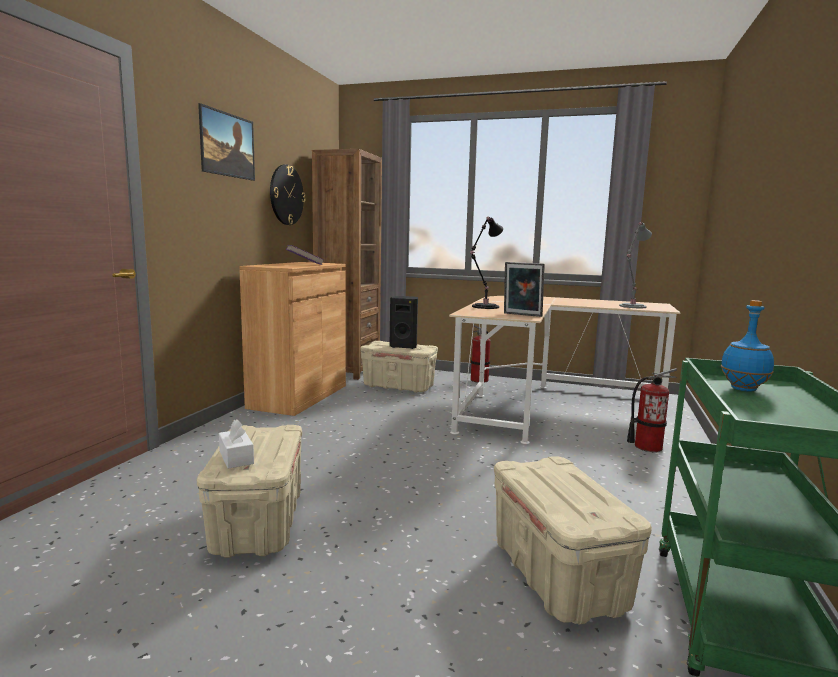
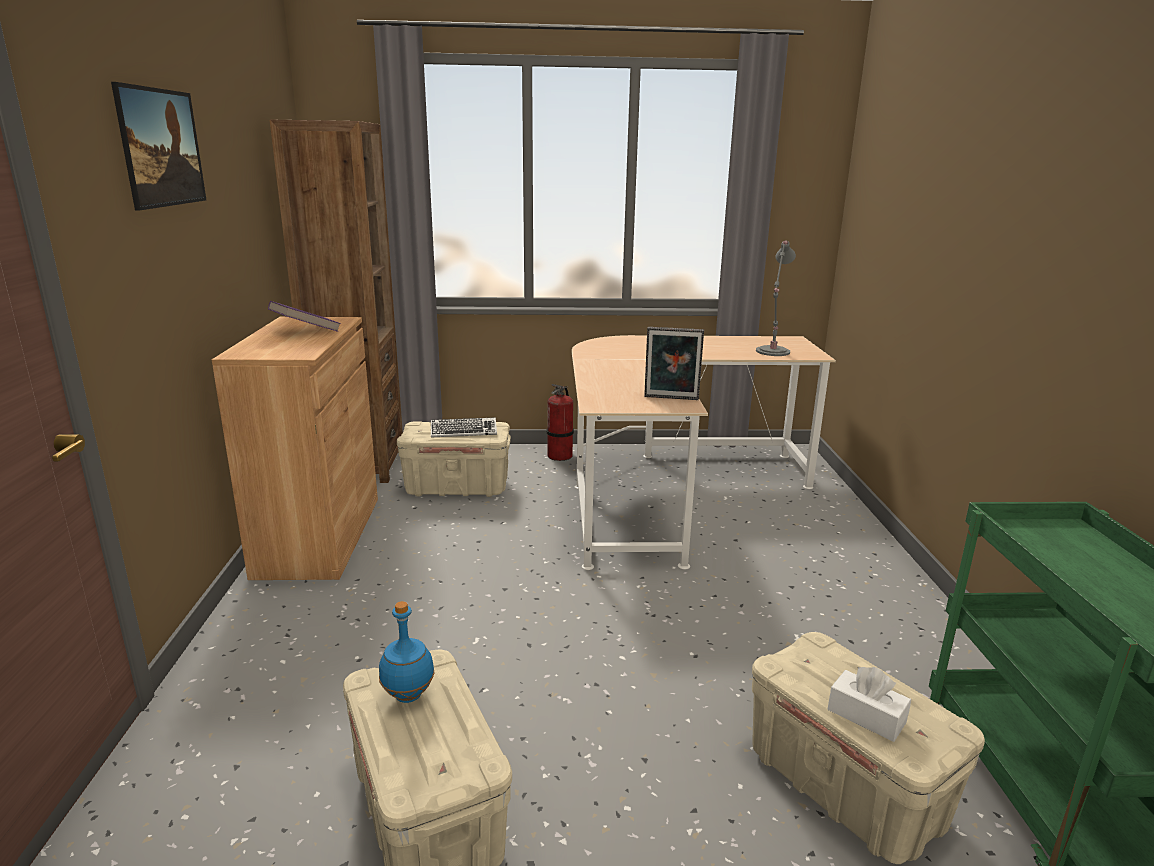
camera: 20 degrees left, 10 degrees up
(236, 457) = (412, 752): white tissue box -> white tissue box (866, 716)
(286, 195) = (245, 208): wall clock -> none
(404, 346) = (464, 432): black speaker -> keyboard
(484, 307) = (602, 381): black table lamp -> none
(647, 447) = (821, 544): fire extinguisher -> none
(743, 389) = (1054, 549): blue bottle -> blue bottle (408, 694)

